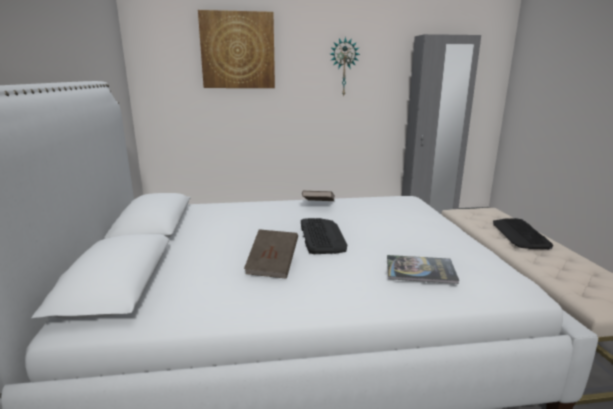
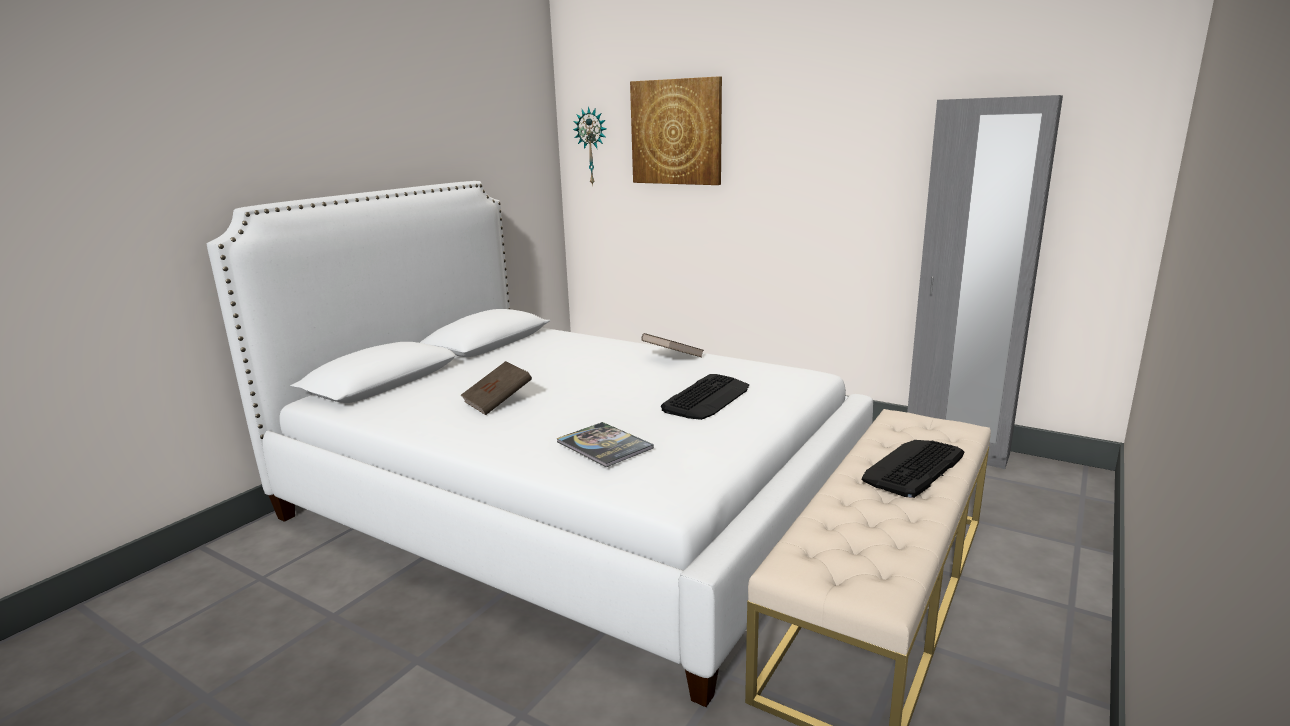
camera: 40 degrees right, 0 degrees up
(322, 236) = (596, 389): keyboard -> keyboard (707, 398)
(343, 67) = (822, 154): wall clock -> wall clock (592, 146)

